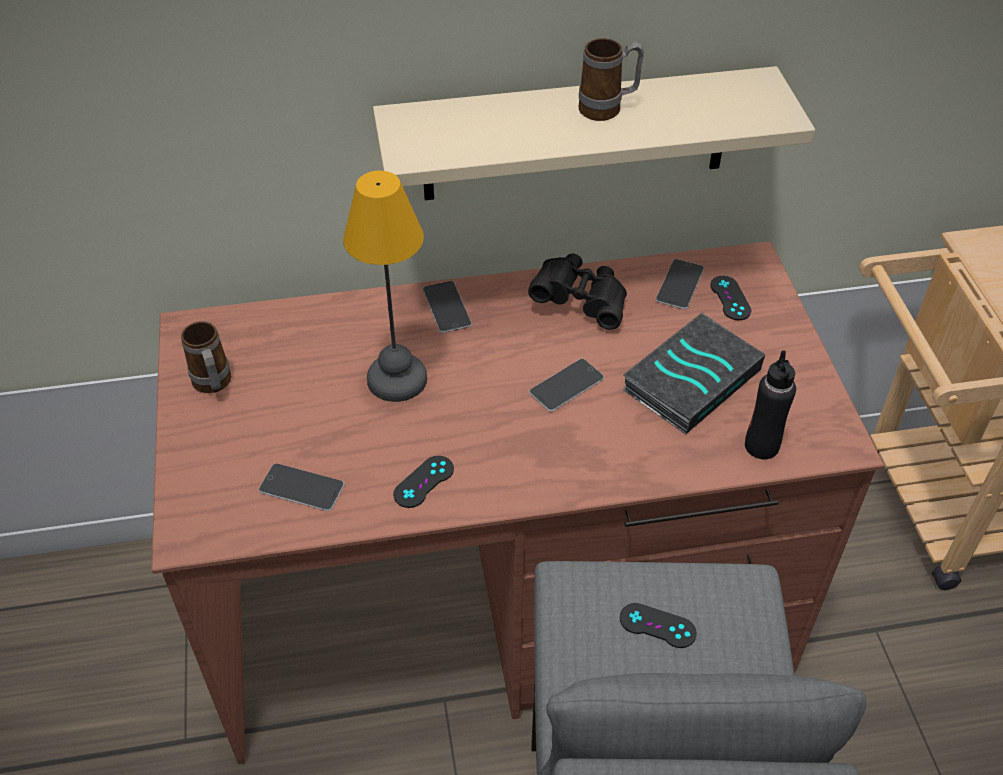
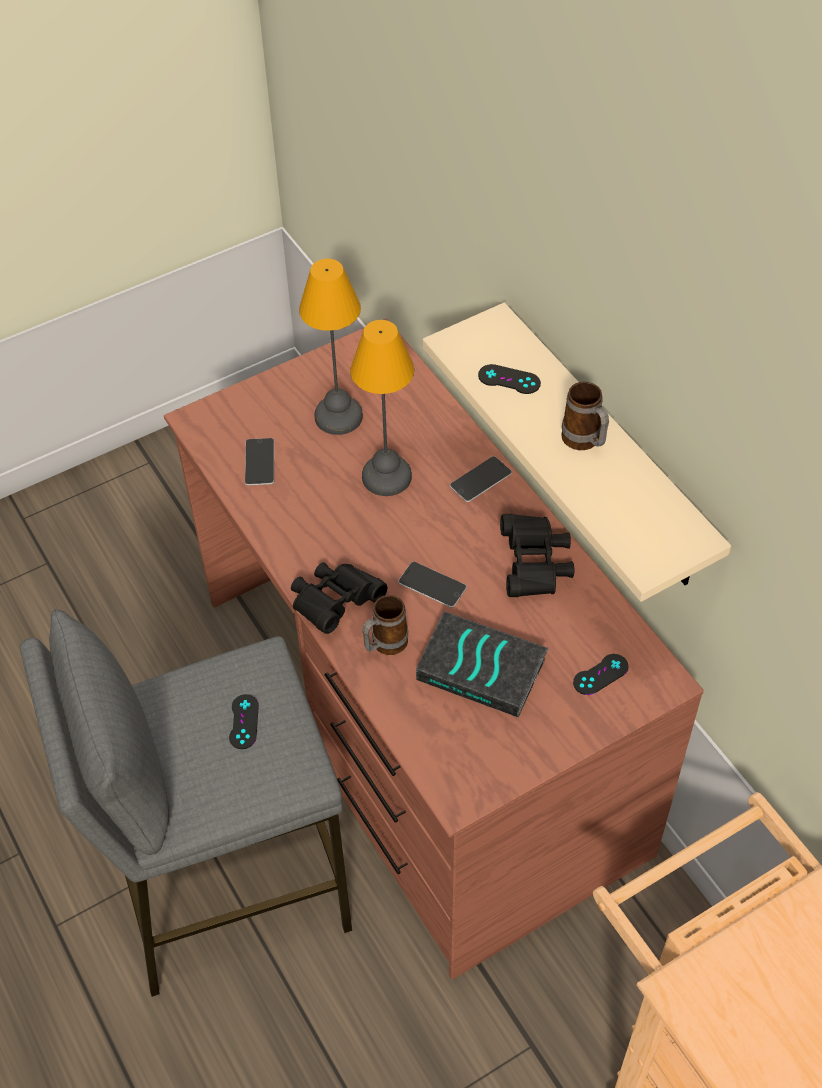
camera: 70 degrees right, 5 degrees up
(213, 386) = (329, 377): mug -> mug (384, 645)
(279, 393) = (339, 415): none -> table lamp
(424, 482) = (294, 528): black game controller -> black game controller (509, 379)
(553, 474) = (335, 603): none -> black binoculars
(680, 284) = (598, 631): phone -> none
(761, 446) = (427, 737): black bottle -> none

